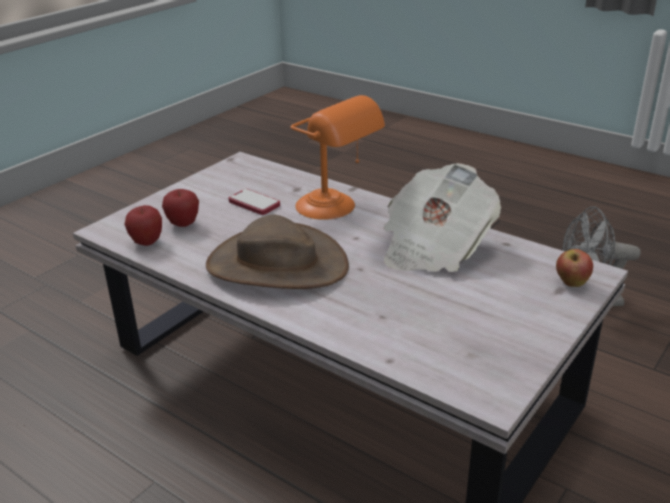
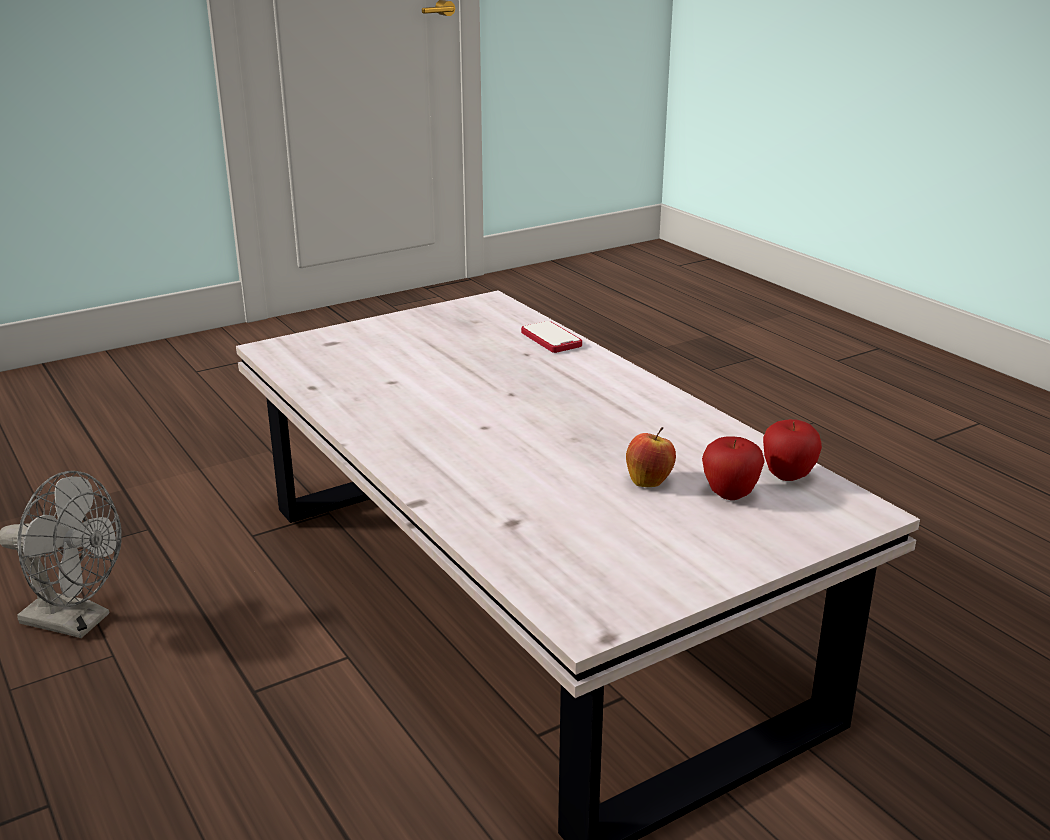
camera: 160 degrees left, 5 degrees down
(254, 203) = (601, 509): phone -> phone (551, 339)
(276, 265) = (609, 415): brown hat -> none
(336, 208) = (476, 472): orange table lamp -> none
(433, 247) = (401, 398): newspaper -> none
(571, 283) = (310, 345): apple -> apple (649, 481)

